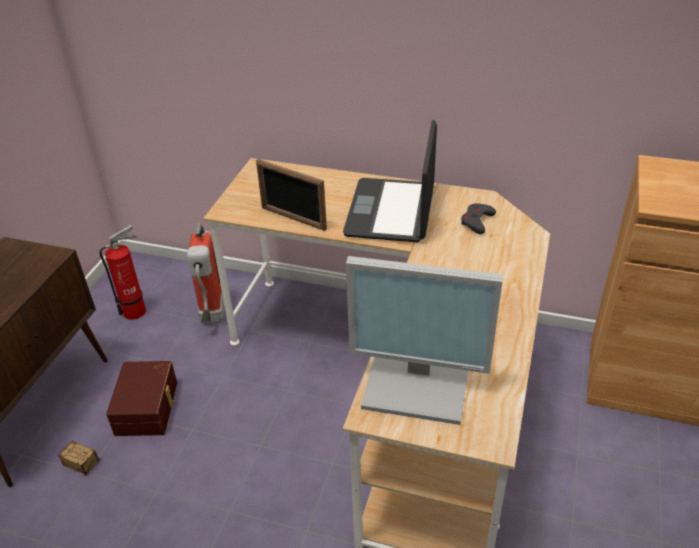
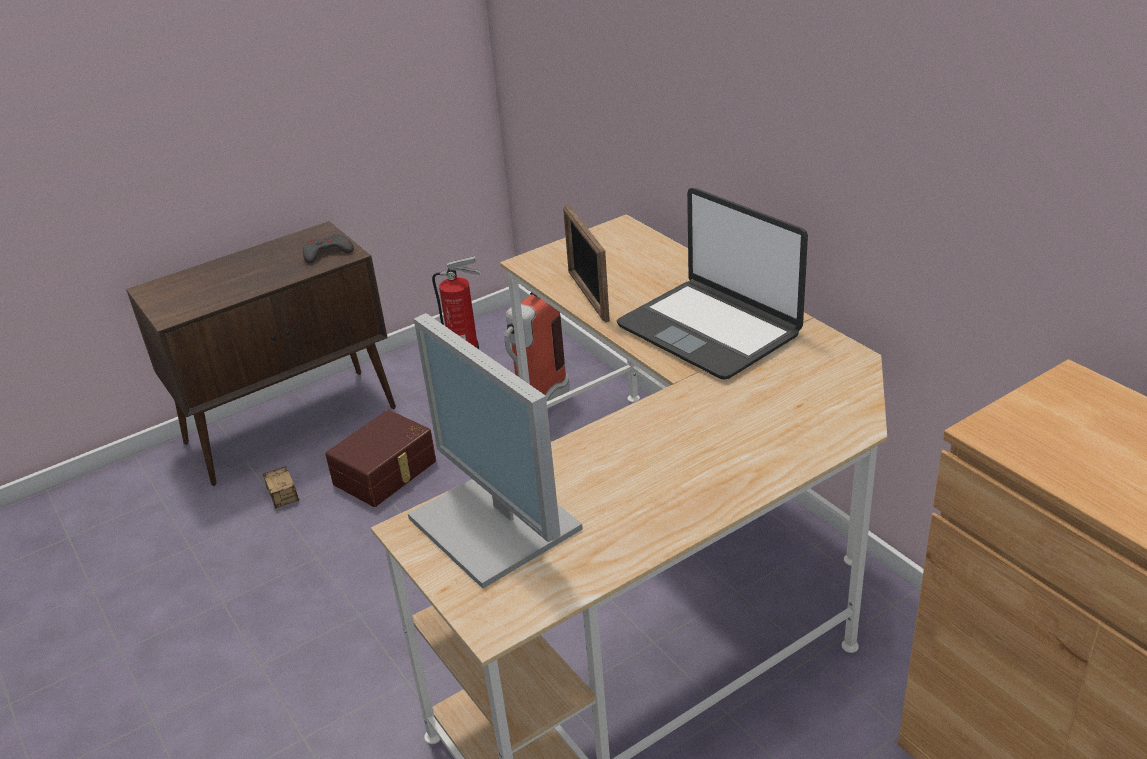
camera: 40 degrees right, 5 degrees down
(391, 211) = (709, 330): laptop -> laptop turned 90 degrees counterclockwise
(477, 221) = (803, 382): grey game controller -> grey game controller (327, 253)

